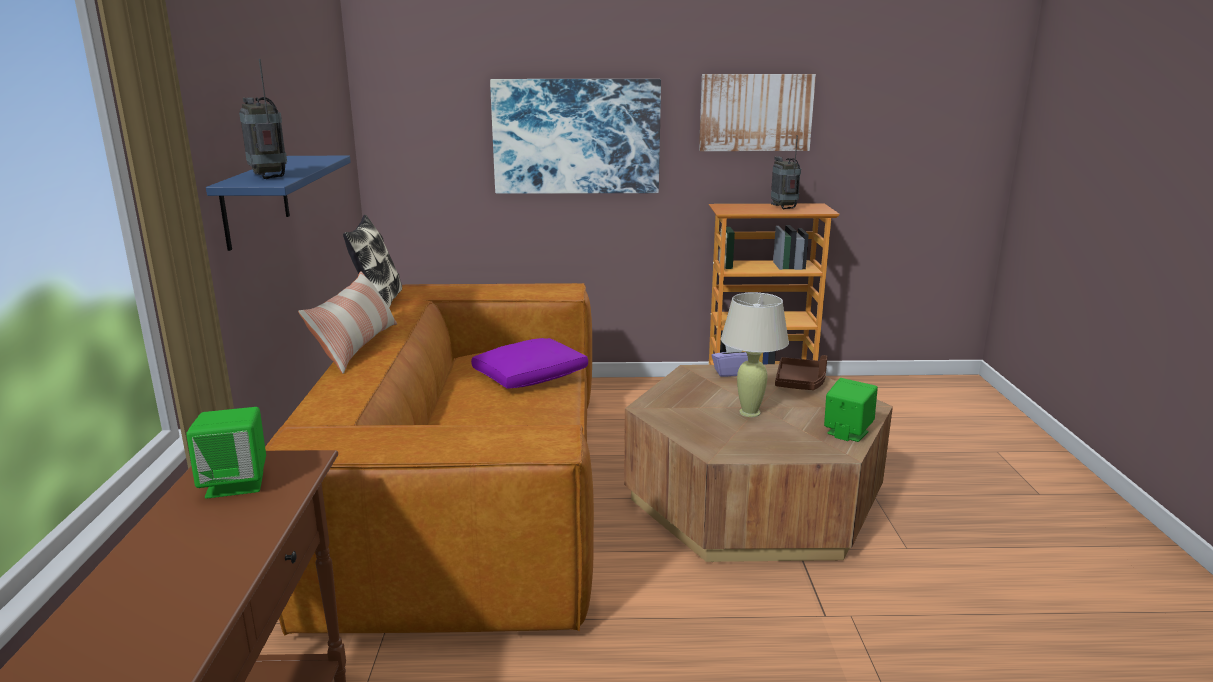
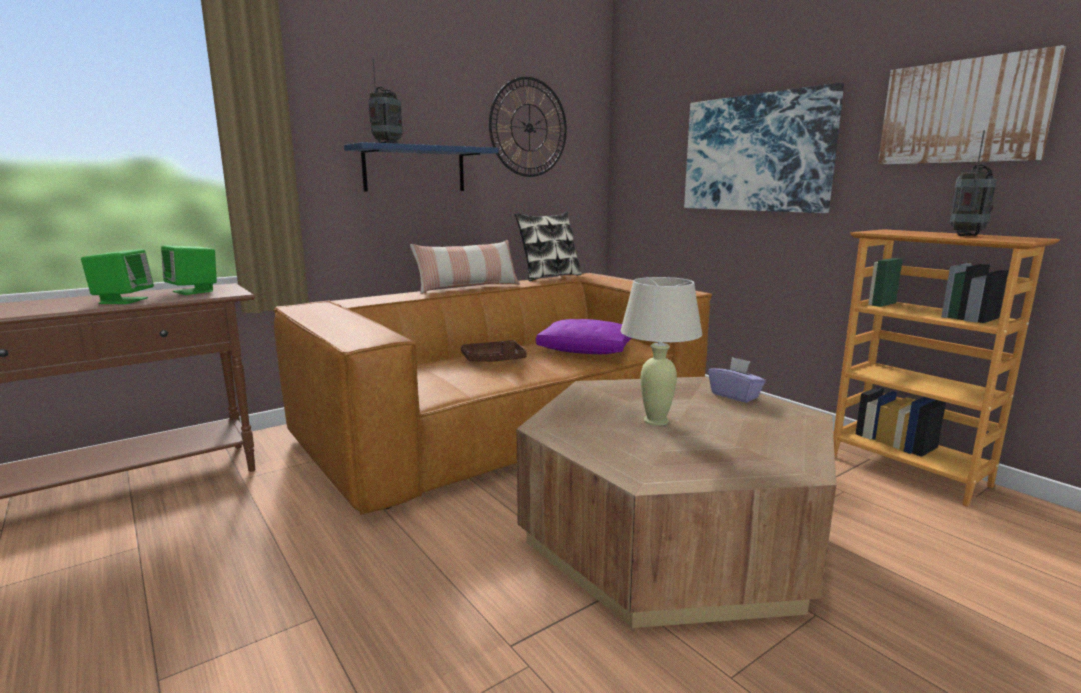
camera: 55 degrees right, 5 degrees down
(313, 112) = (529, 127): none -> wall clock
(800, 382) = (782, 425): brown tray -> brown tray (494, 360)
(847, 433) = (698, 472): green speaker -> green speaker (123, 301)

